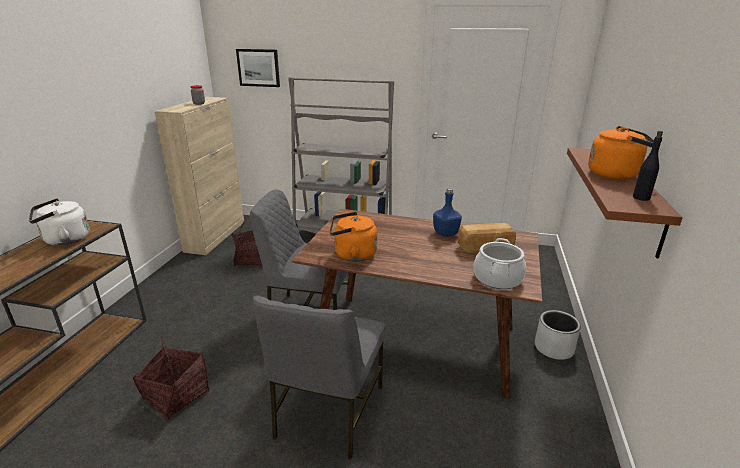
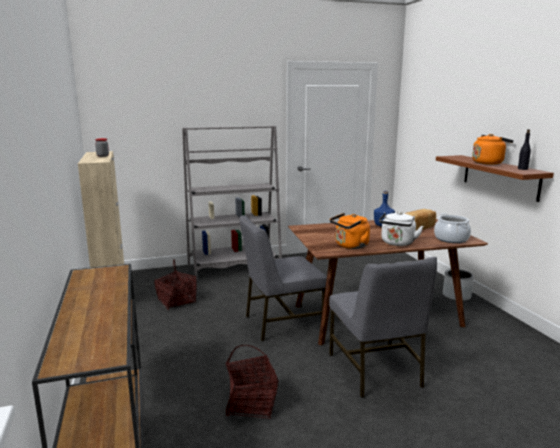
camera: 30 degrees left, 10 degrees down
(64, 240) = (102, 283): white kettle -> white kettle (397, 243)
(258, 67) = (138, 122): picture -> none

